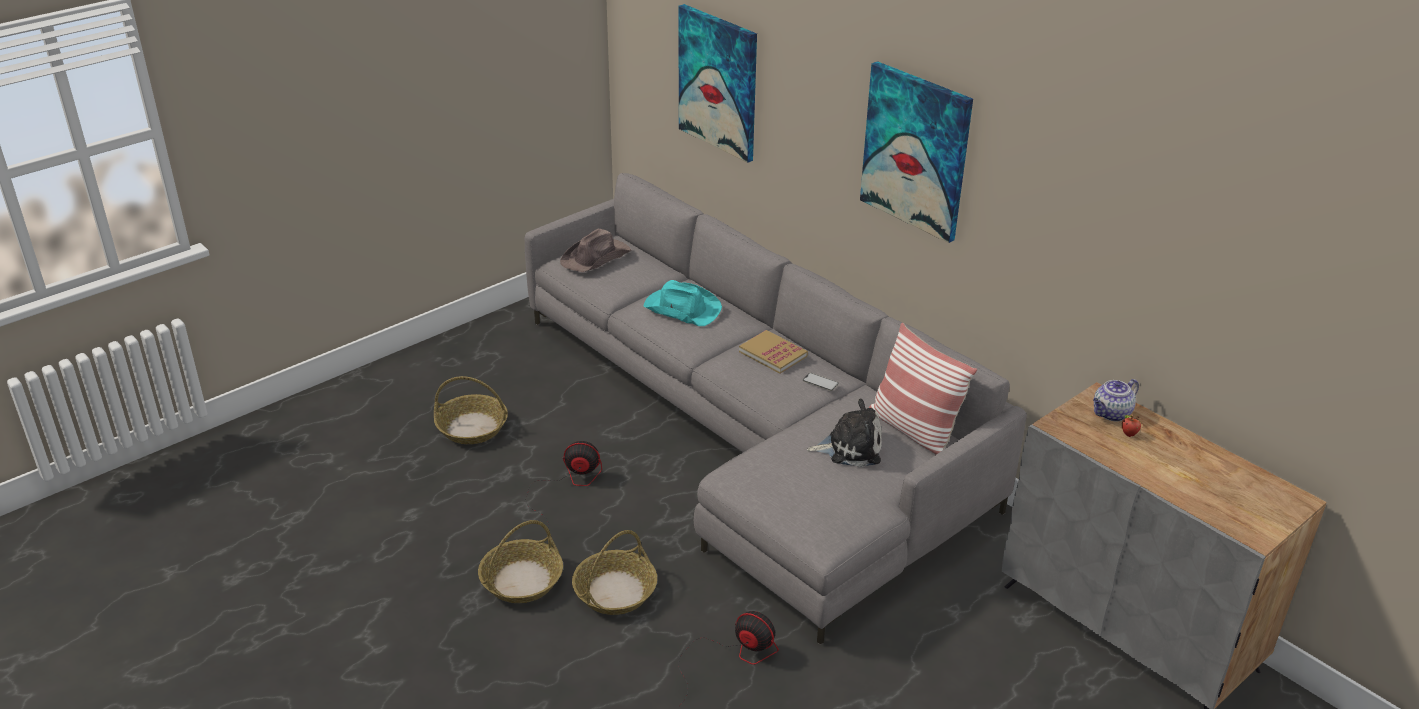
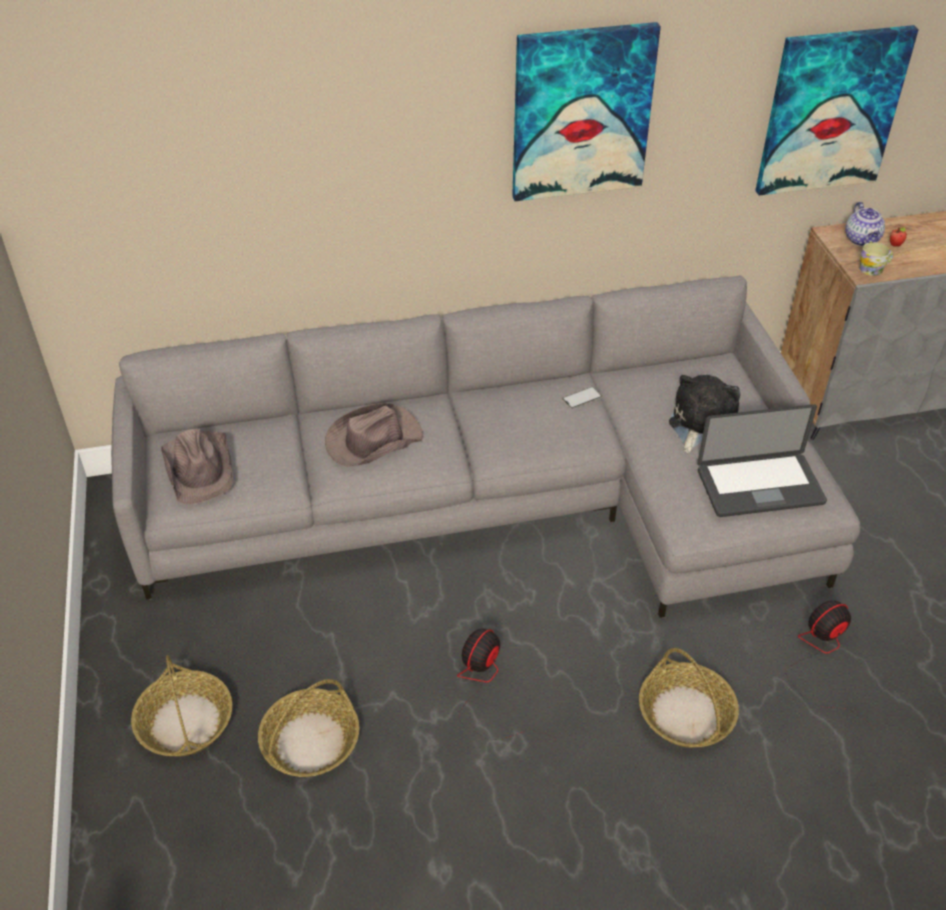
camera: 60 degrees left, 10 degrees up
(522, 580) = (624, 793): basket -> basket (185, 722)
(682, 308) = (372, 440): turquoise hat -> brown hat
(718, 82) = (246, 170): picture -> picture (831, 111)
(773, 354) = (512, 409): book -> none
(803, 498) = (760, 487): none -> laptop
(913, 429) = (690, 374): pillow -> none
(1070, 429) = (874, 269): none -> mug

